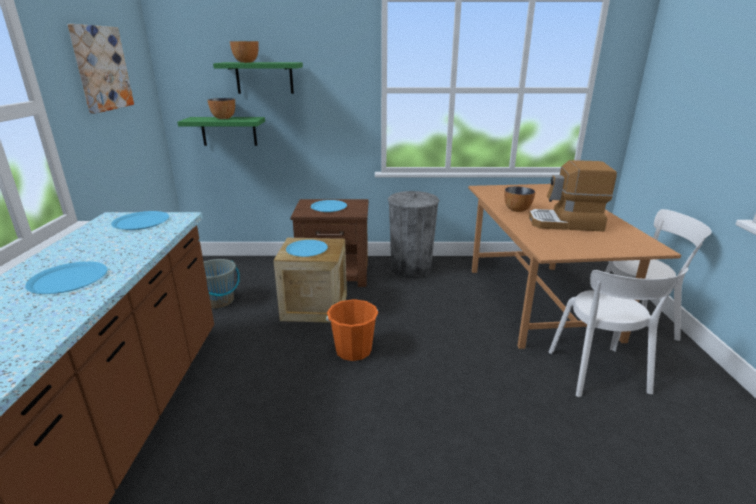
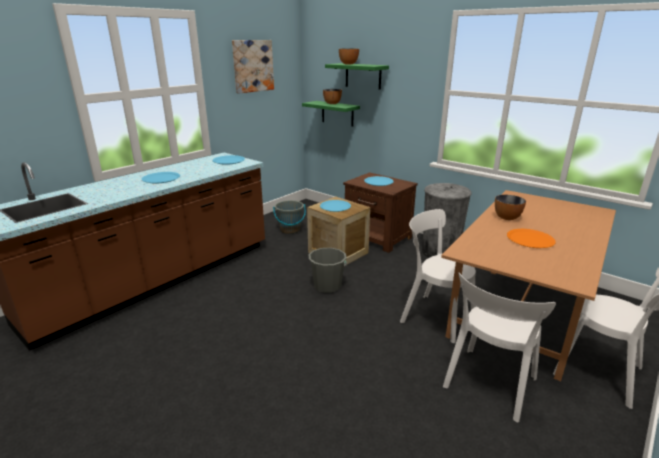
camera: 40 degrees right, 0 degrees up
(353, 350) = (327, 286): orange bucket -> grey bucket
(486, 333) = (434, 316): none -> white chair
(565, 223) = (530, 239): coffee machine -> orange plate

